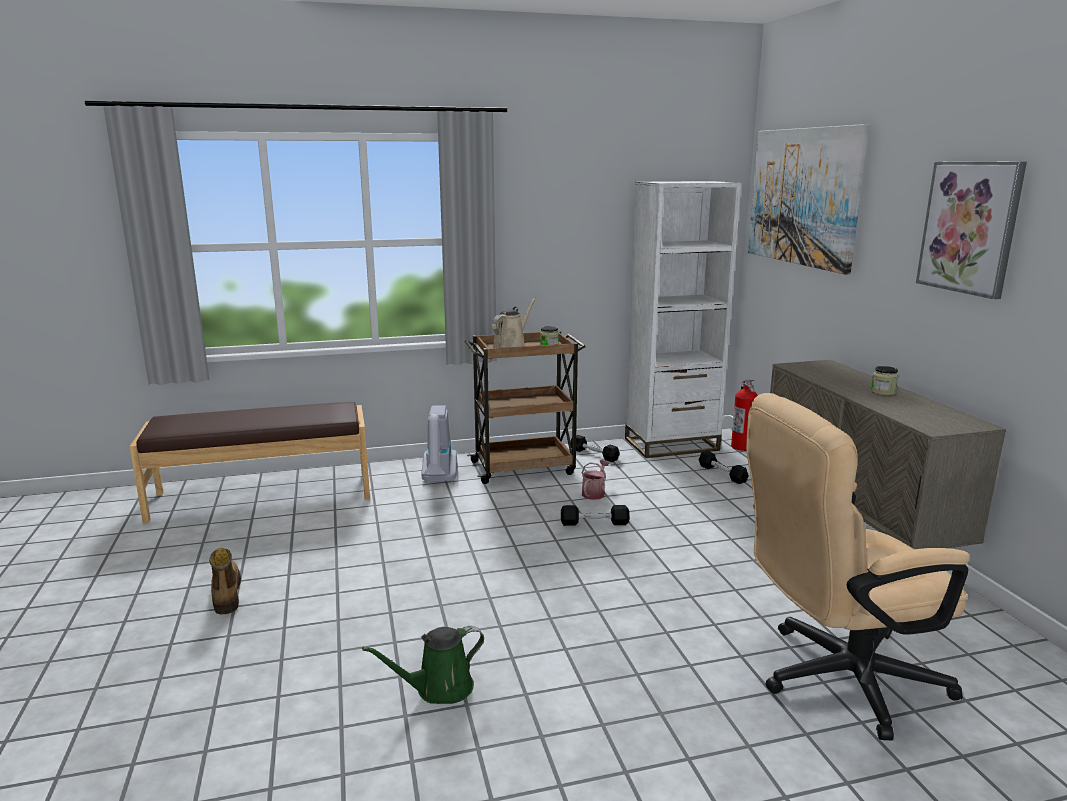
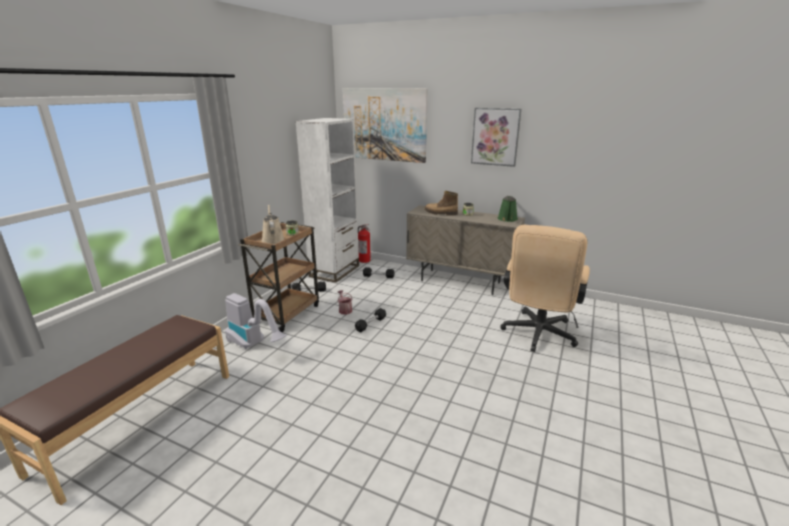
camera: 50 degrees left, 5 degrees up
(226, 594) = (252, 488): boot -> boot (440, 213)
(439, 689) = (451, 436): green watering can -> green watering can (507, 219)

